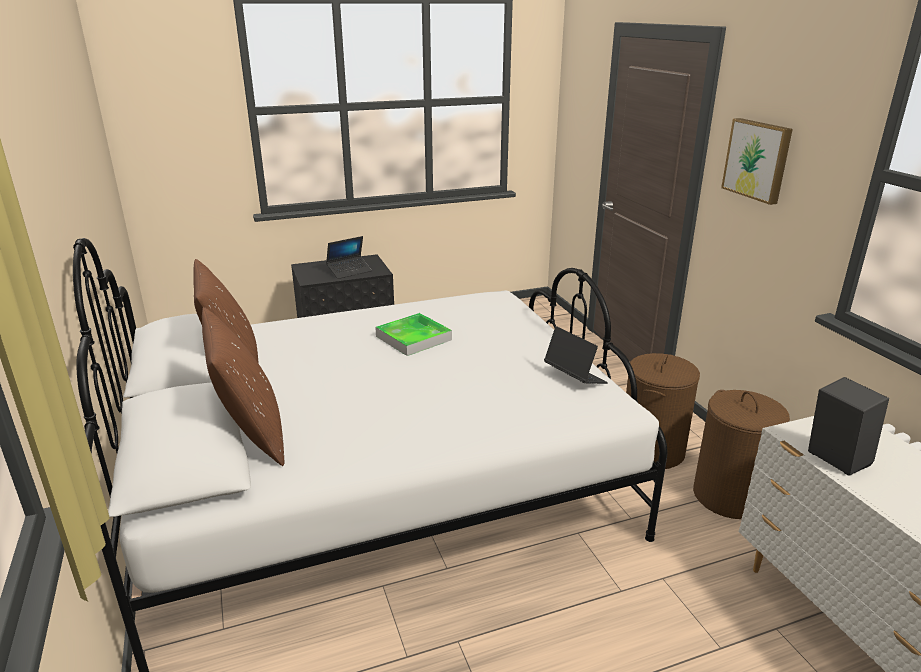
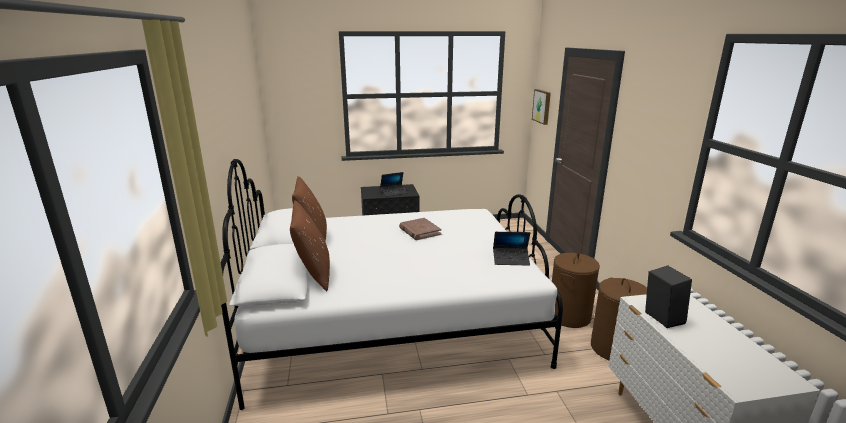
camera: 10 degrees right, 5 degrees down
(413, 338) = (419, 231): tray -> brown book
(574, 377) = (511, 260): laptop -> laptop turned 120 degrees clockwise
(758, 160) = (641, 132): picture -> picture (542, 106)

